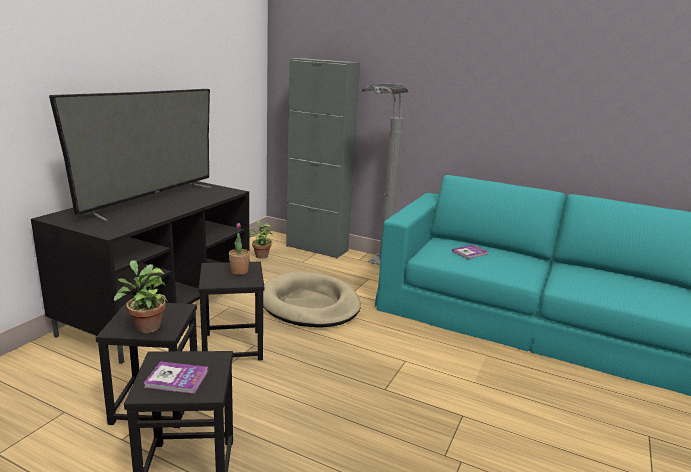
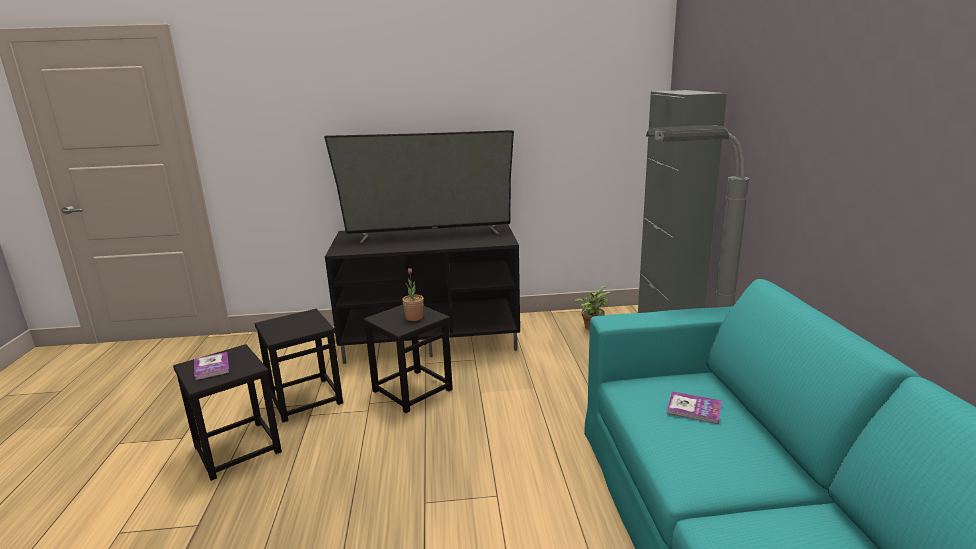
camera: 60 degrees right, 0 degrees up
(145, 326) = (281, 328): potted plant -> none
(309, 304) = (535, 391): beige dog bed -> none

